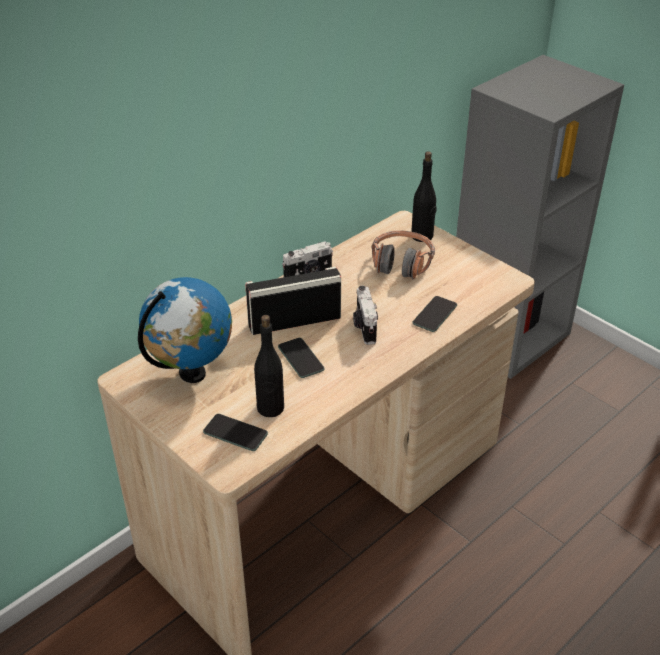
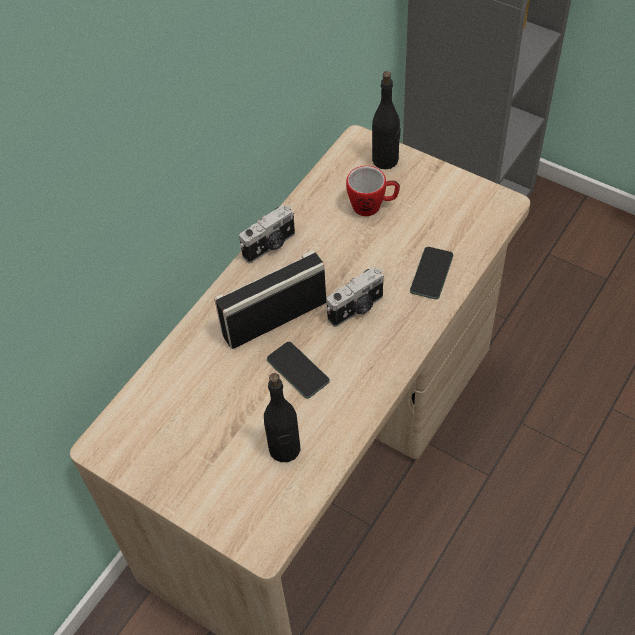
camera: 10 degrees left, 15 degrees up
(192, 374) = (179, 421): globe -> none
(235, 433) = (255, 493): phone -> none
(364, 327) = (357, 309): camera -> camera turned 105 degrees counterclockwise
(401, 263) = (372, 206): headphones -> mug

